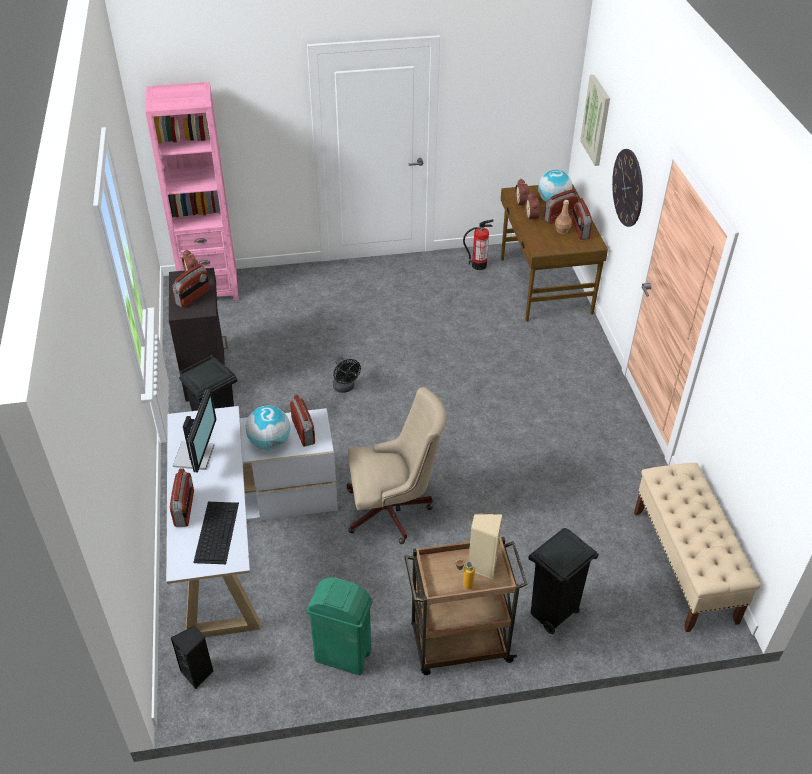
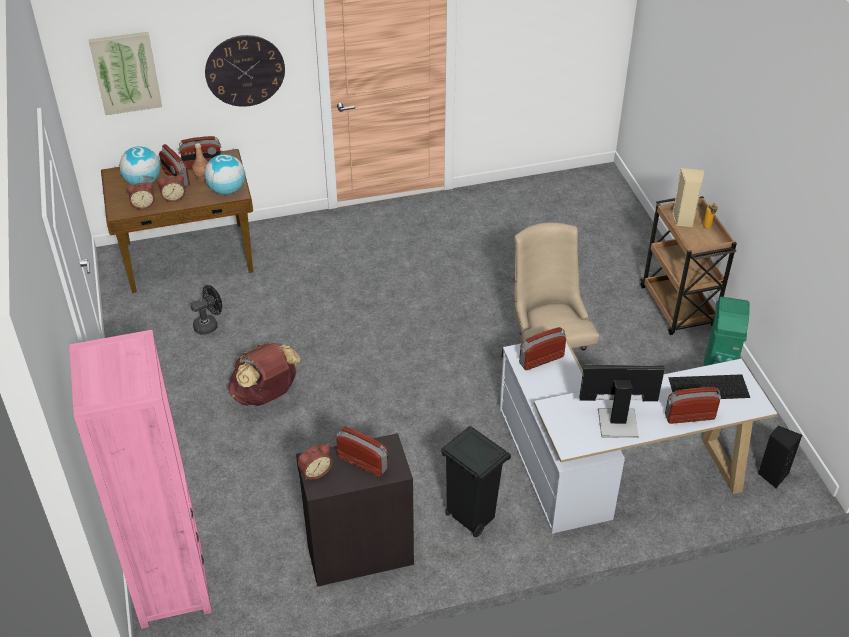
camera: 95 degrees left, 0 degrees up
(269, 442) = (563, 384): globe -> globe (227, 190)
(345, 388) = (374, 411): black fan -> black fan (209, 325)
(375, 328) = (266, 395): none -> brown backpack
(479, 265) = (144, 311): fire extinguisher -> none
(552, 615) = (631, 256): black trash can -> none
(684, 565) = (560, 187): beige bench -> none

